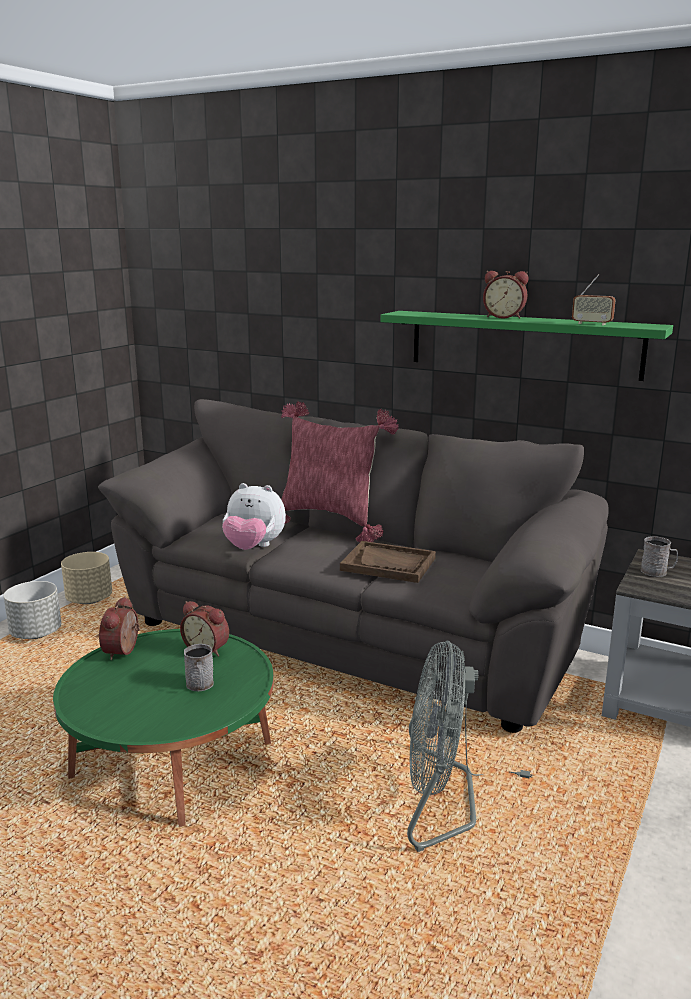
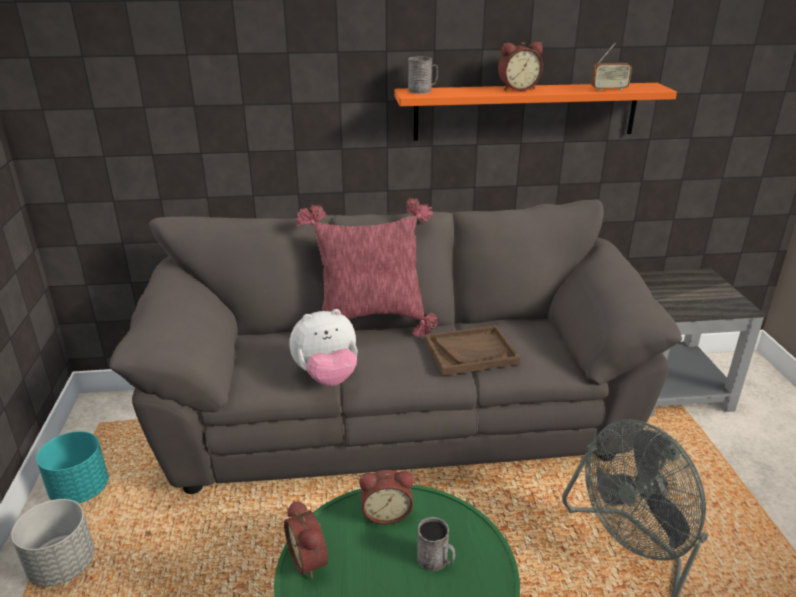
camera: 35 degrees left, 10 degrees up
(89, 599) = (80, 490): beige planter -> turquoise planter
(523, 344) = (526, 111): green shelf -> orange shelf
(657, 572) = (662, 292): grey mug -> grey mug (423, 91)

